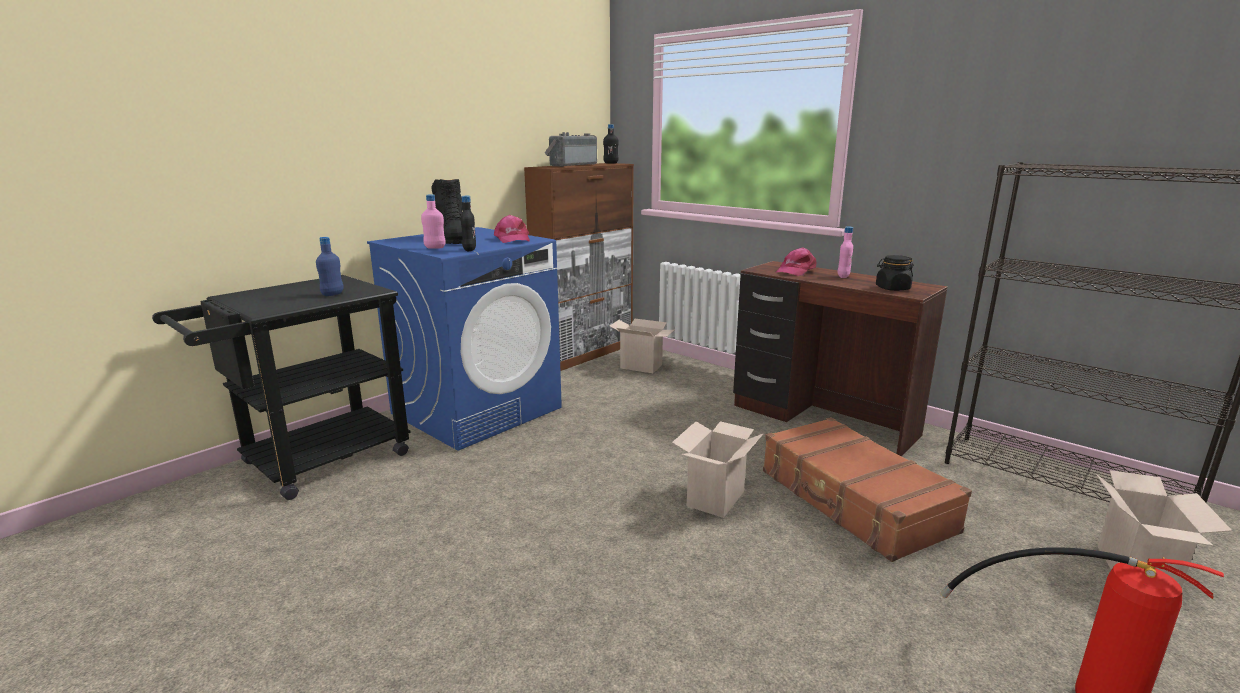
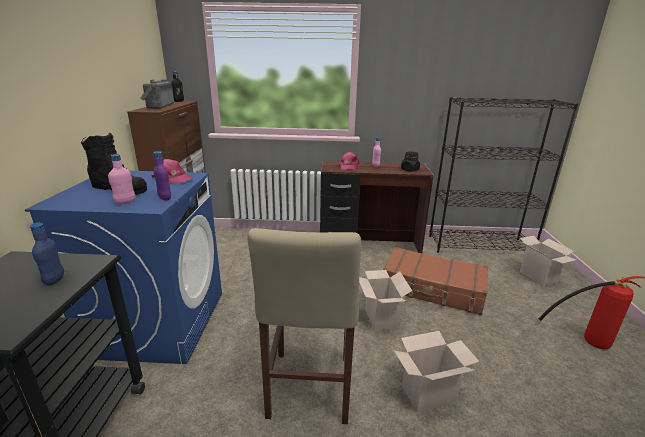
camera: 40 degrees left, 5 degrees up
(469, 250) = (165, 198): black bottle -> purple bottle
(533, 521) = (308, 390): none -> beige stool
(642, 366) = (237, 243): cardboard box -> cardboard box (429, 393)

